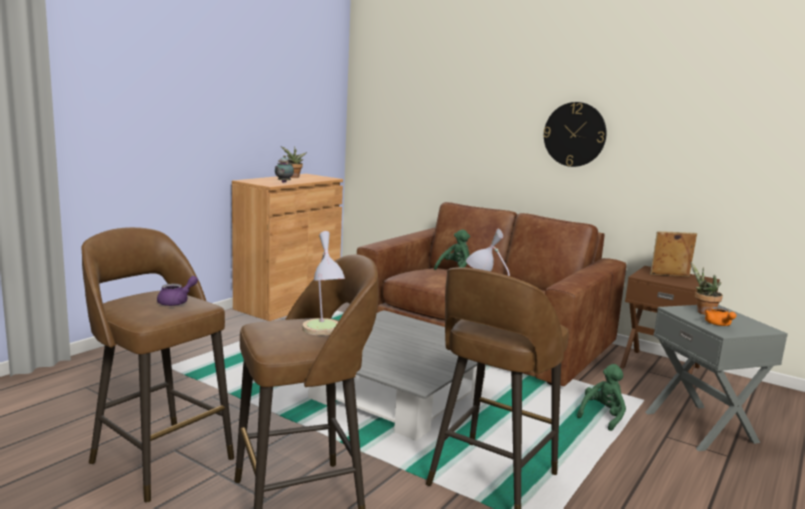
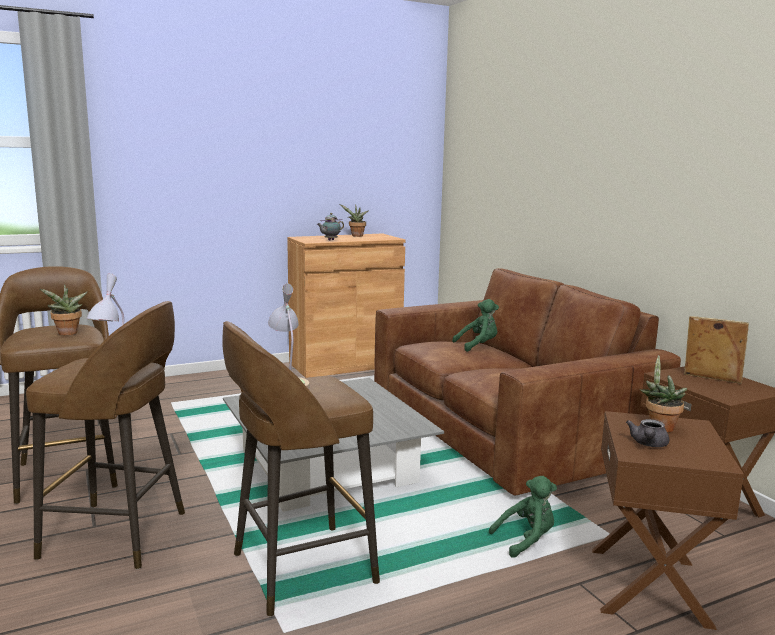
camera: 30 degrees right, 0 degrees up
(177, 302) = (67, 334): purple teapot -> potted plant
(574, 134) = (632, 187): wall clock -> none
(701, 427) = (650, 586): grey side table -> brown side table
(719, 324) = (648, 444): orange teapot -> grey teapot

